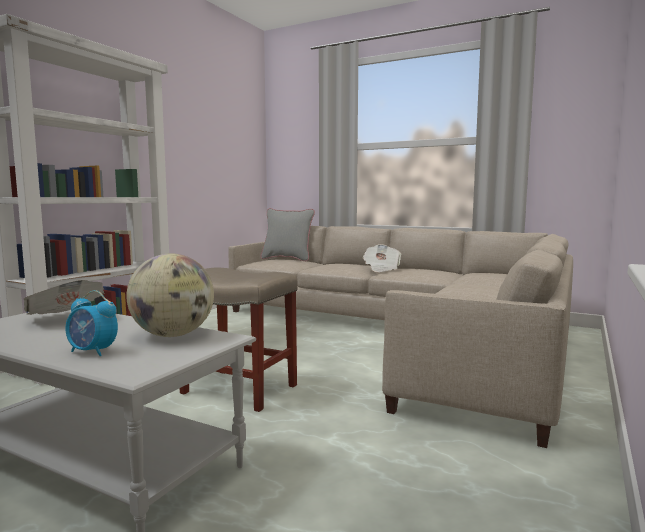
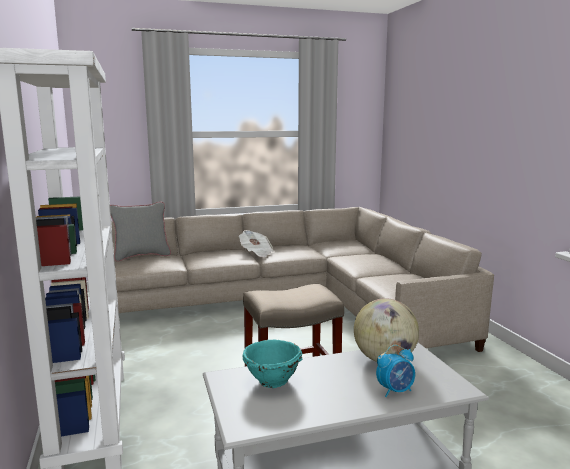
camera: 45 degrees left, 5 degrees up
(66, 319) = (272, 381): newspaper -> turquoise bowl

